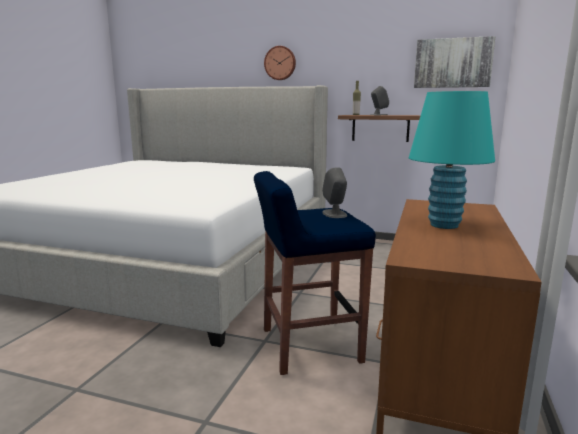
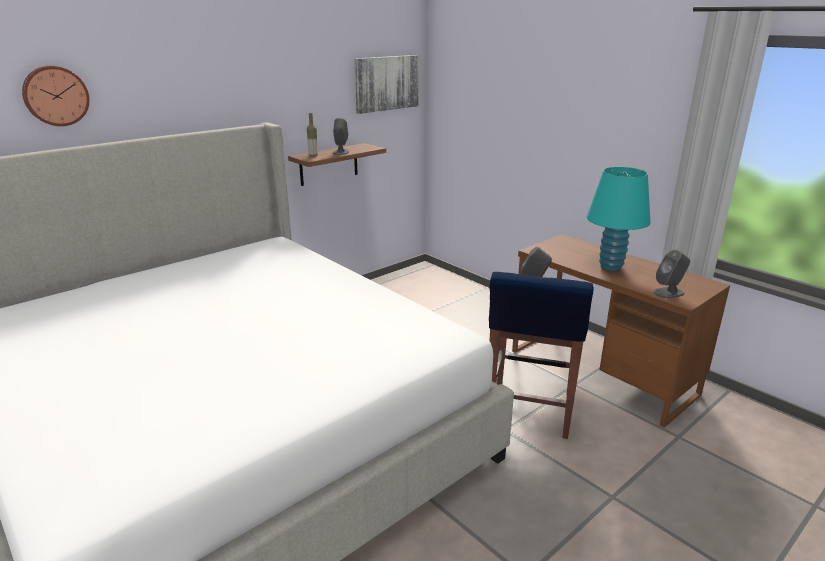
camera: 60 degrees left, 10 degrees up
(280, 63) = (191, 93): wall clock -> wall clock (55, 96)
(422, 251) = (669, 293): none -> grey speaker

